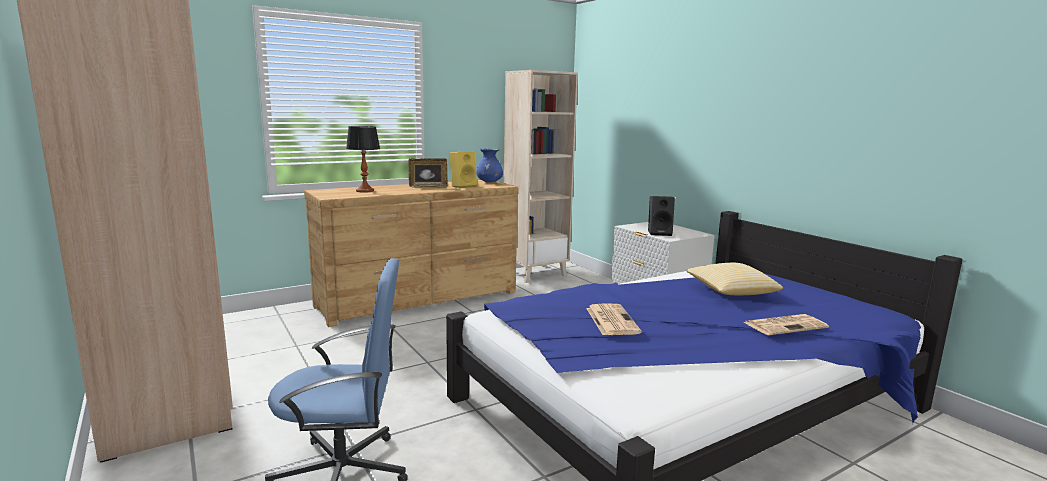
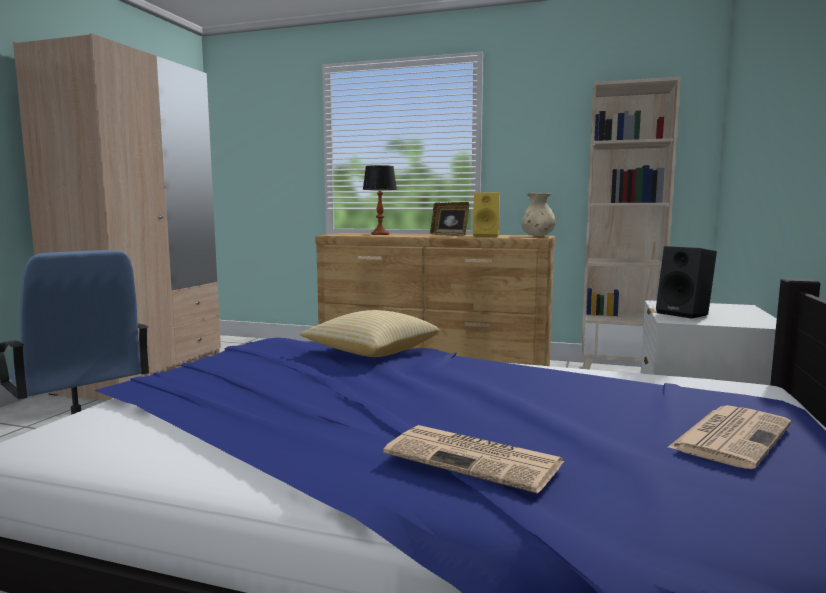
camera: 50 degrees right, 5 degrees down
(489, 182) = (537, 236): blue vase -> beige vase
(611, 320) = (294, 373): newspaper -> newspaper (730, 436)
(730, 292) = (587, 404): pillow -> pillow (371, 352)

